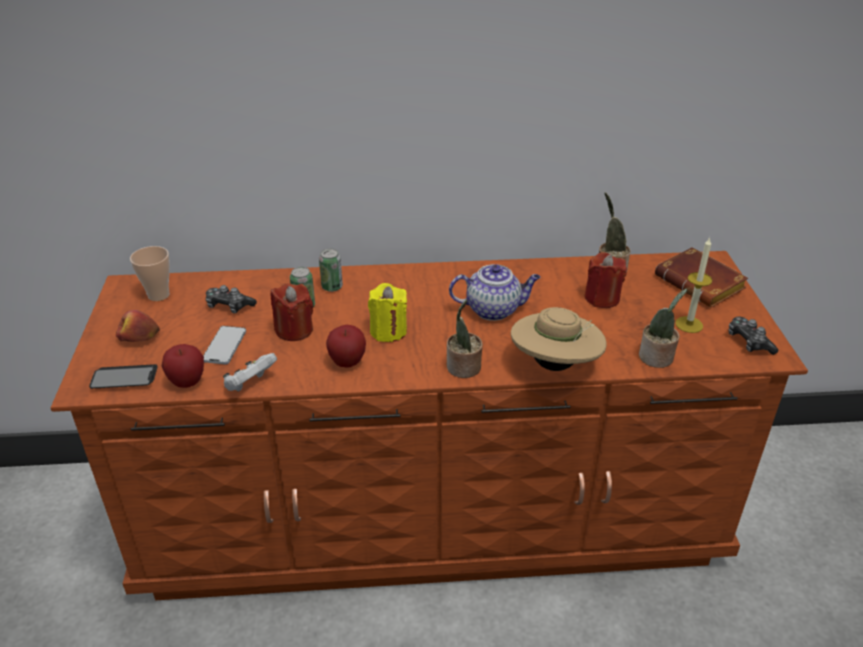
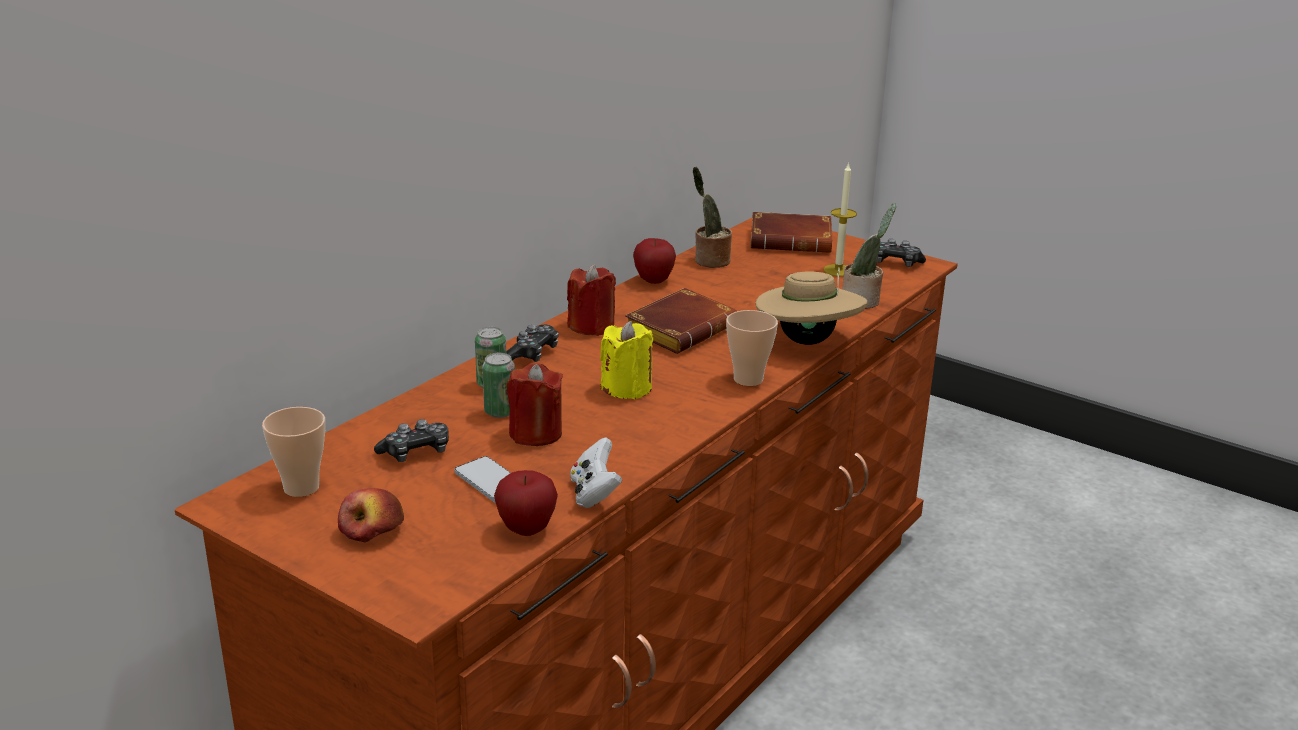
camera: 50 degrees left, 10 degrees down
(124, 378) = (446, 568): phone -> none
(347, 363) = (645, 428): apple -> apple (653, 281)
(384, 280) = (532, 354): none -> game controller
(463, 368) = (748, 379): potted plant -> cup
(494, 309) = (680, 329): teapot -> brown book
(602, 298) = (745, 282): red candle -> red candle (592, 326)

